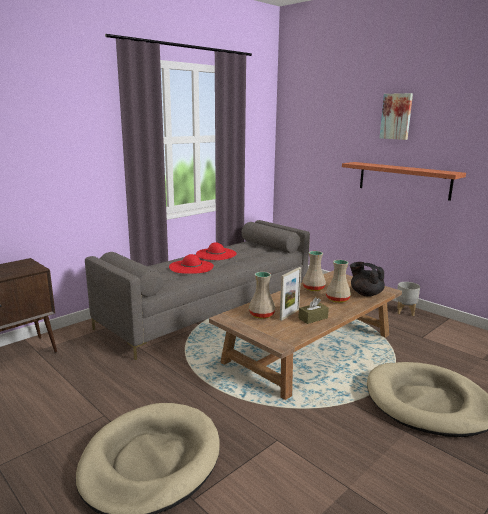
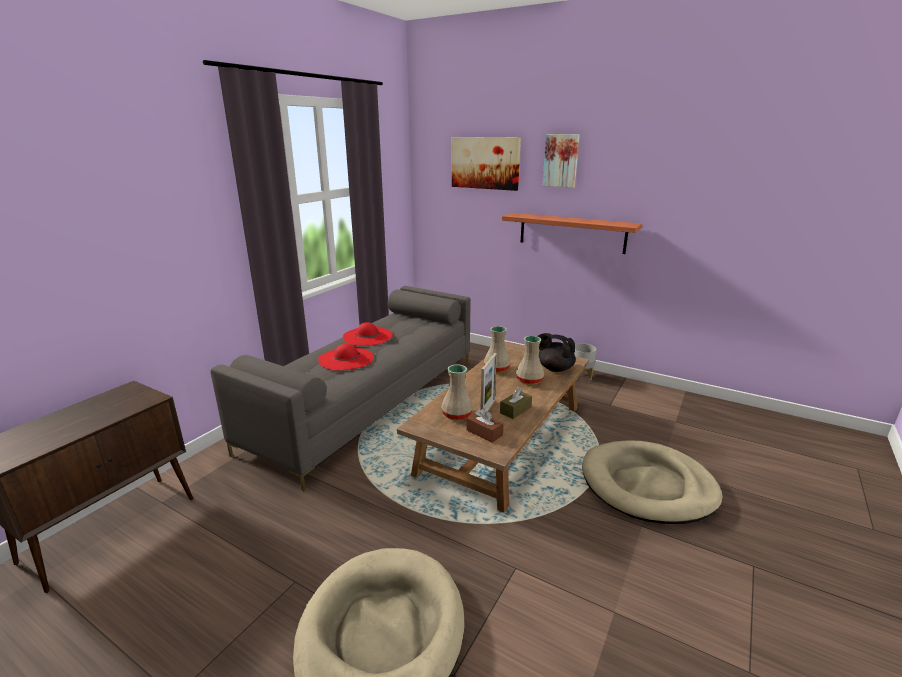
camera: 15 degrees left, 5 degrees up
(277, 329) = (484, 432): none -> brown tissue box
(334, 119) = (485, 163): none -> picture

